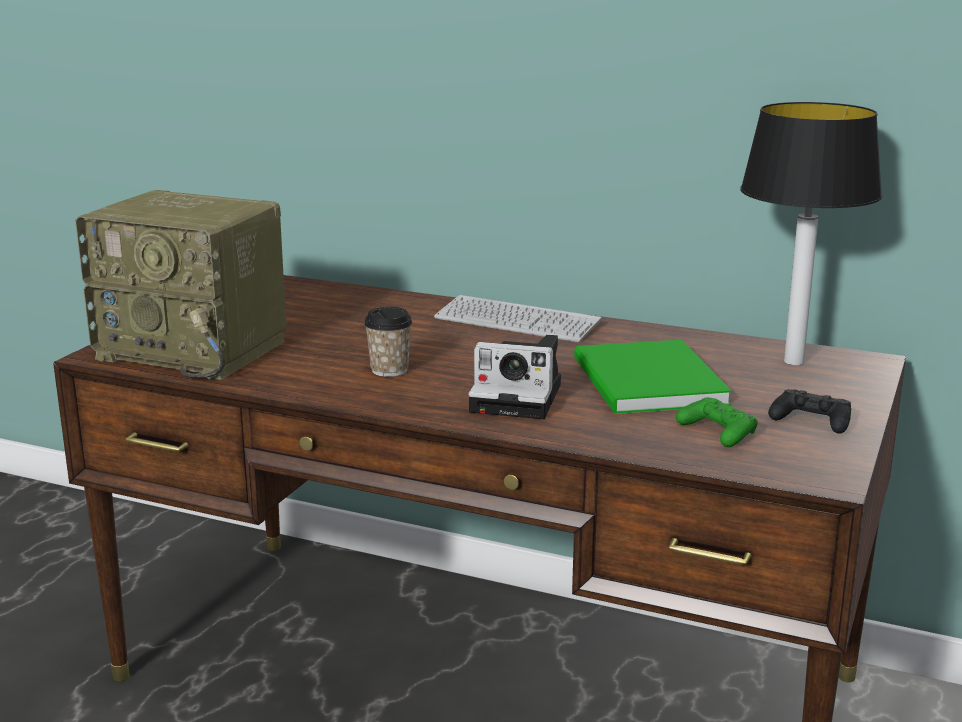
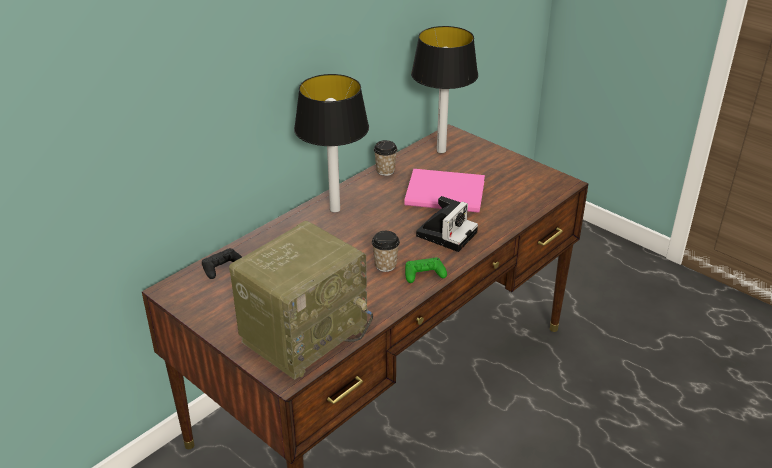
camera: 70 degrees left, 15 degrees up
(516, 322) = (334, 209): keyboard -> table lamp
(646, 383) = (447, 194): green book -> pink book
(667, 335) = (385, 171): none -> cup
(718, 431) = (511, 193): green game controller -> green game controller (424, 274)
(811, 420) = (509, 168): black game controller -> black game controller (222, 267)

